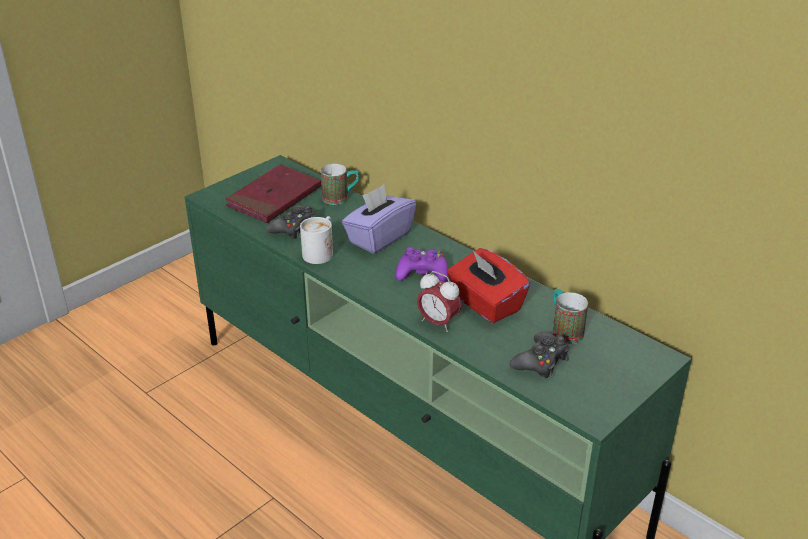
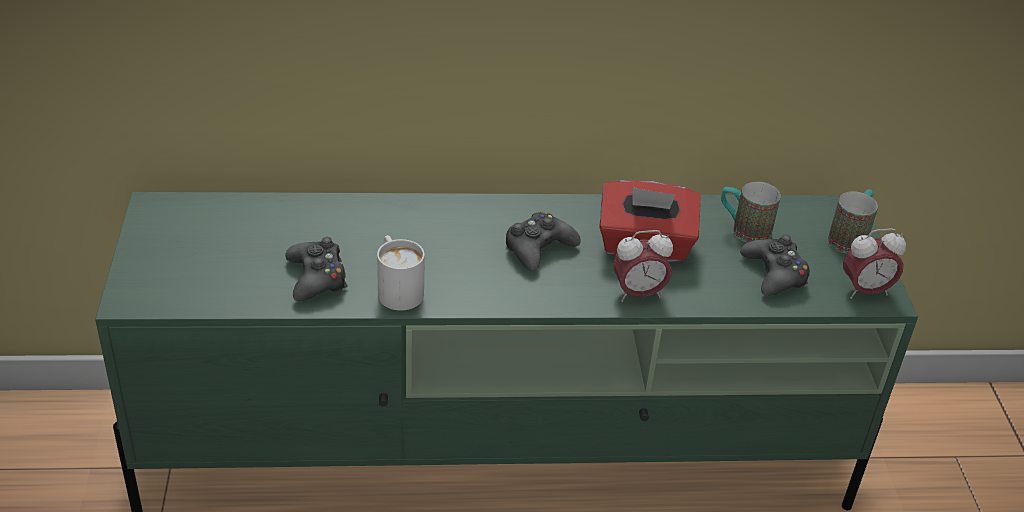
camera: 50 degrees left, 5 degrees up
(274, 198) = (226, 253): red book -> none
(341, 198) = (309, 209): mug -> mug (850, 238)
(379, 237) = (430, 234): purple tissue box -> none
(422, 273) = (538, 248): purple game controller -> black game controller
(587, 405) = (865, 291): none -> alarm clock

